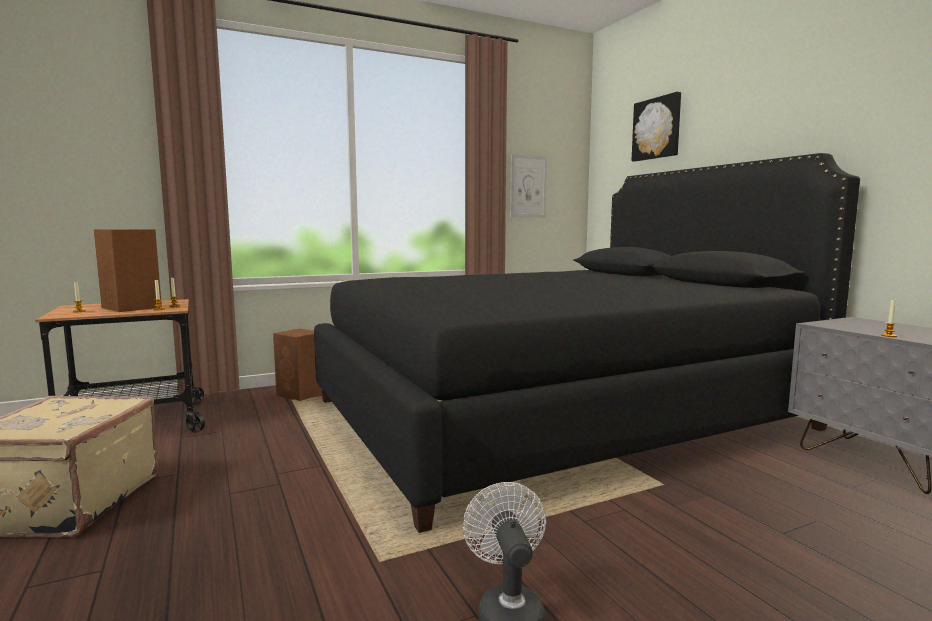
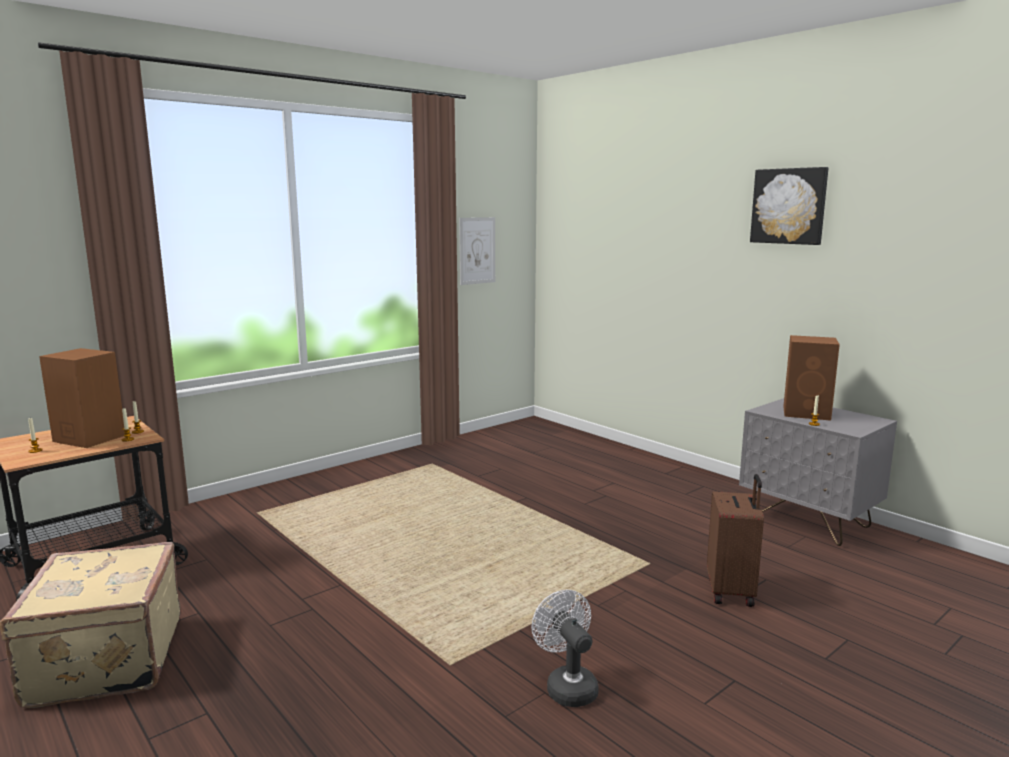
camera: 15 degrees left, 5 degrees up
(301, 395) = (263, 504): brown speaker -> brown speaker (808, 413)
(555, 414) = (536, 501): black bed -> none
(657, 128) = (610, 198): picture -> picture (789, 206)
(765, 528) = (732, 591): none -> brown suitcase

